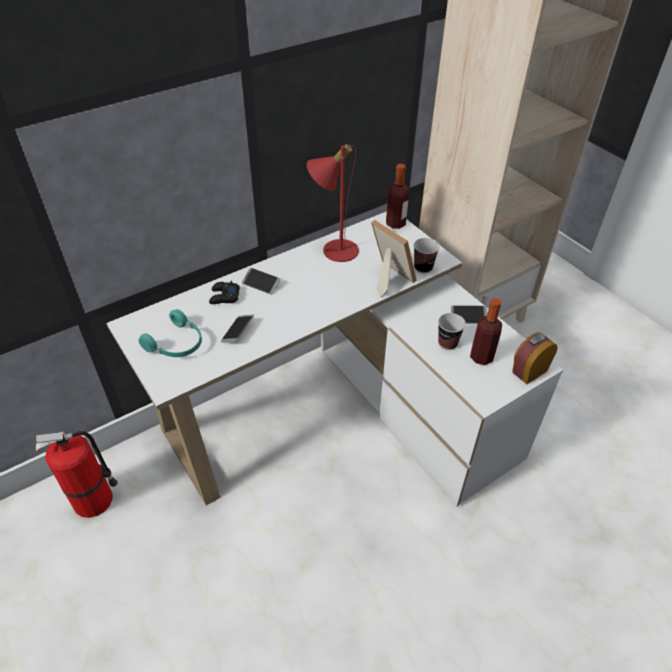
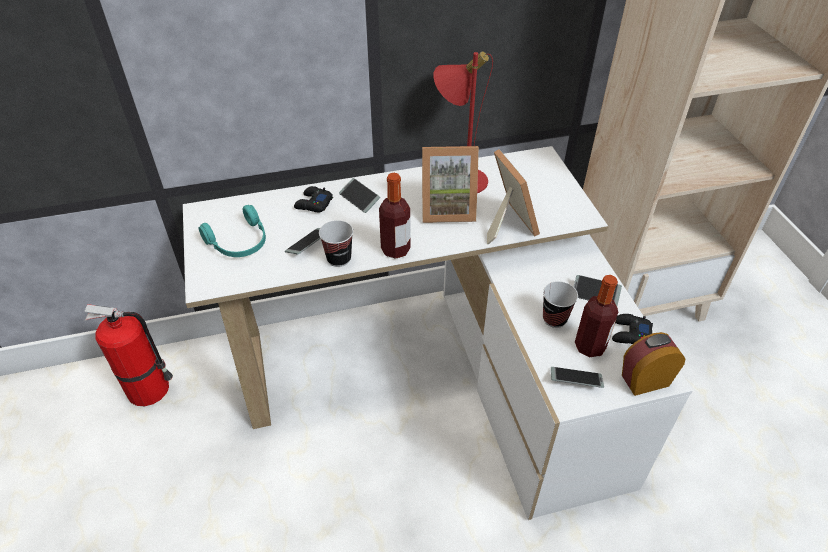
camera: 20 degrees right, 0 degrees up
(336, 276) = (447, 209): none -> picture frame
(395, 223) = (546, 163): bottle -> bottle (395, 249)
(423, 268) = (555, 221): cup -> cup (339, 259)
(482, 385) = (575, 380): none -> phone
(505, 340) = (630, 334): none -> black game controller

